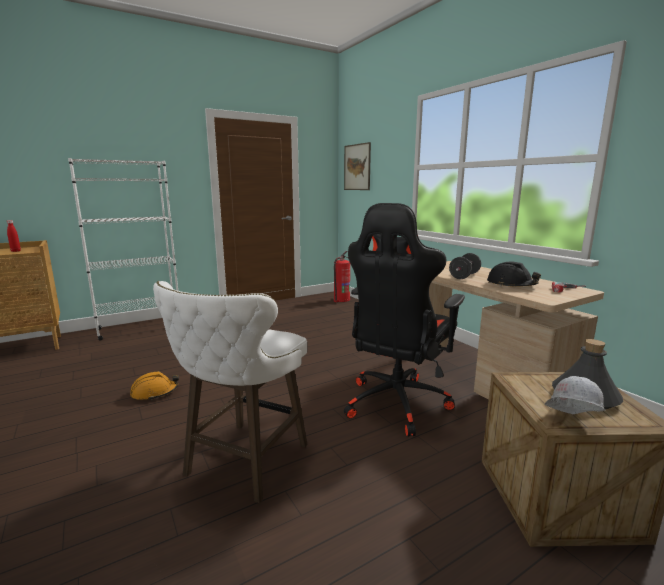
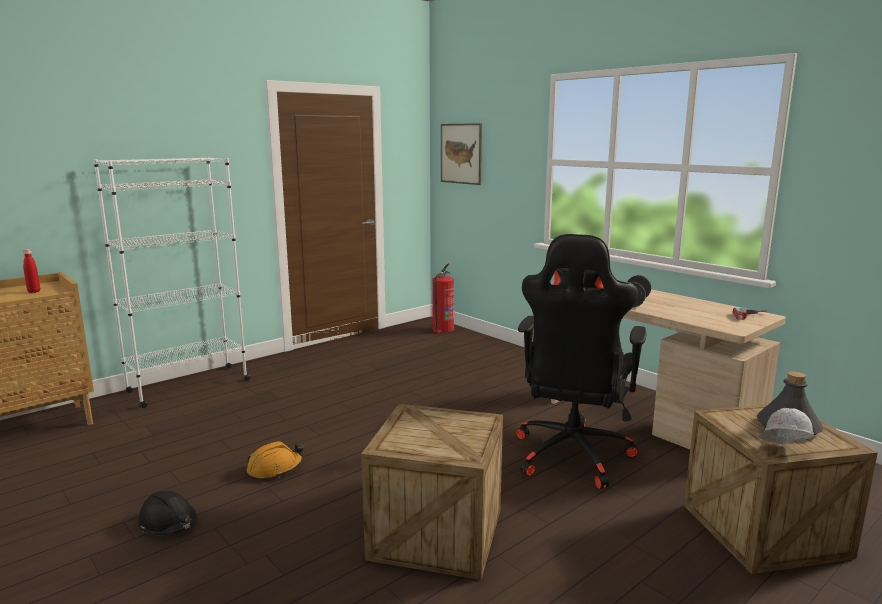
camera: 10 degrees left, 0 degrees up
(244, 462) = (436, 533): white stool -> crate
(511, 285) = (690, 312): black hard hat -> black hard hat (169, 523)

